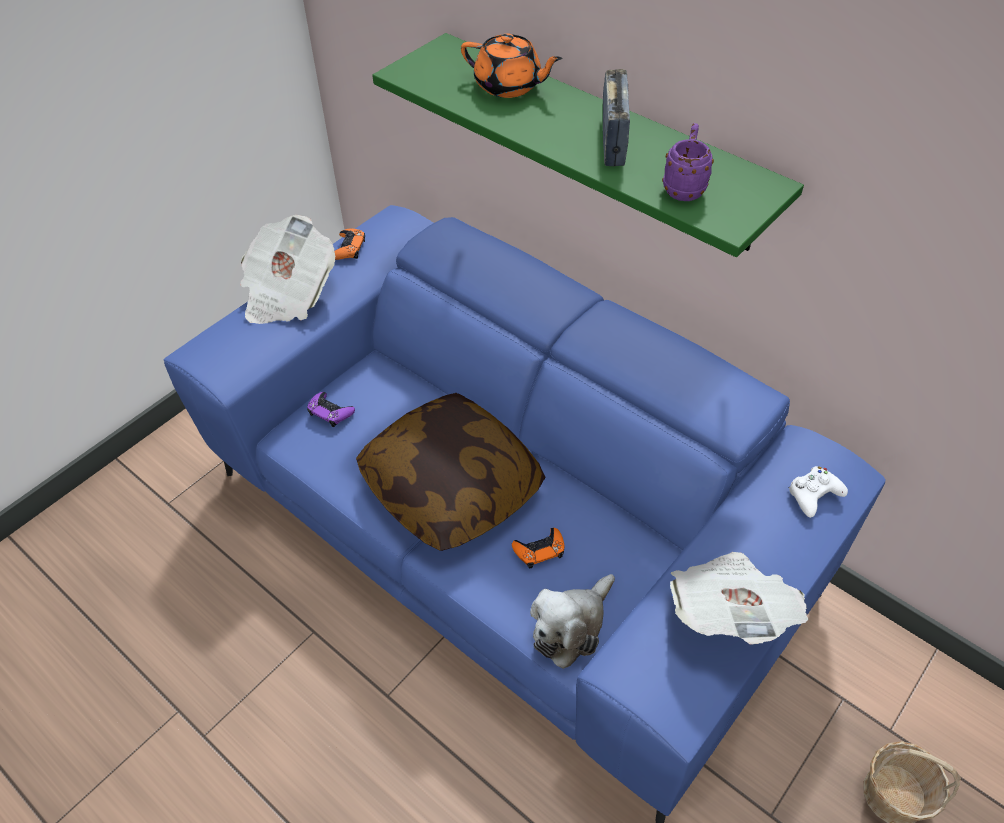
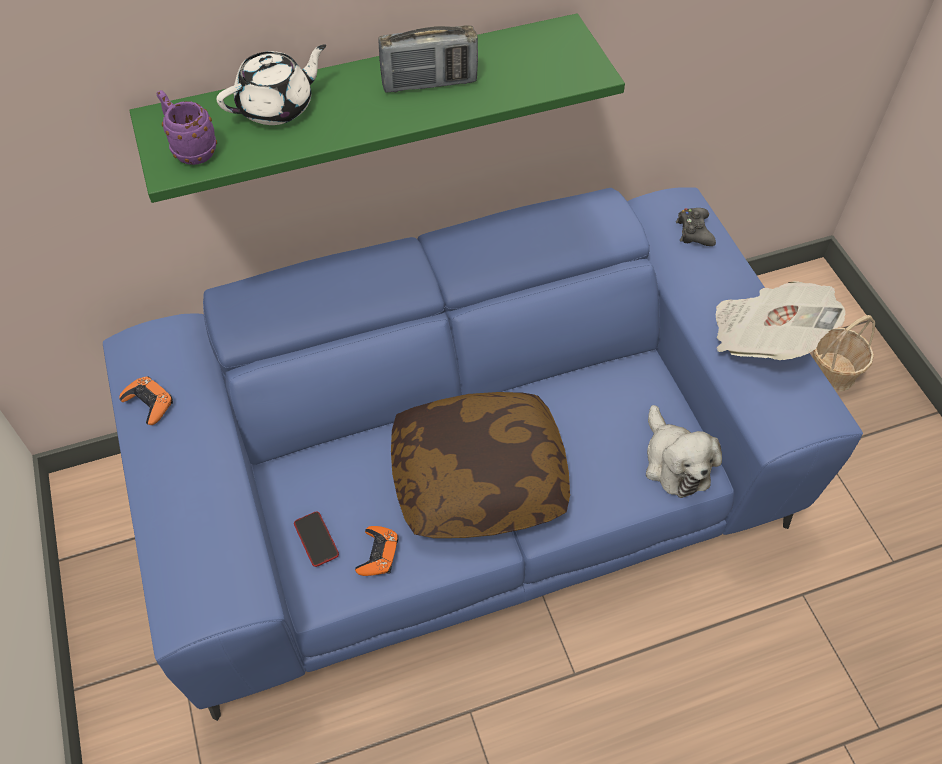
camera: 60 degrees left, 5 degrees up
(288, 293) = (169, 488): newspaper -> none
(330, 412) = (316, 539): purple game controller -> phone
(509, 86) = (277, 107): orange teapot -> white teapot
(539, 550) = (593, 445): orange game controller -> orange game controller (378, 554)
(613, 142) = (429, 83): radio -> radio turned 135 degrees clockwise
(684, 187) = (528, 74): purple mug -> purple mug (191, 150)
(813, 495) = (694, 232): white game controller -> black game controller

